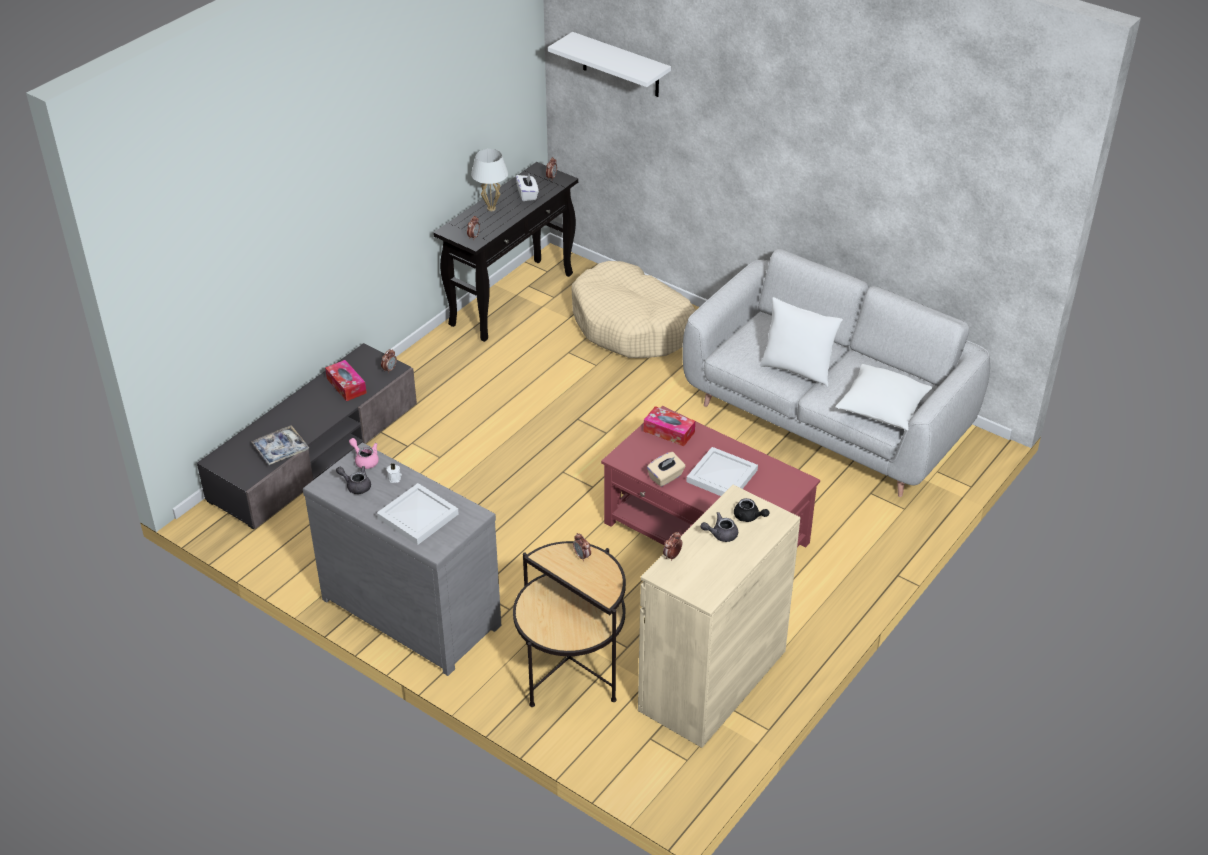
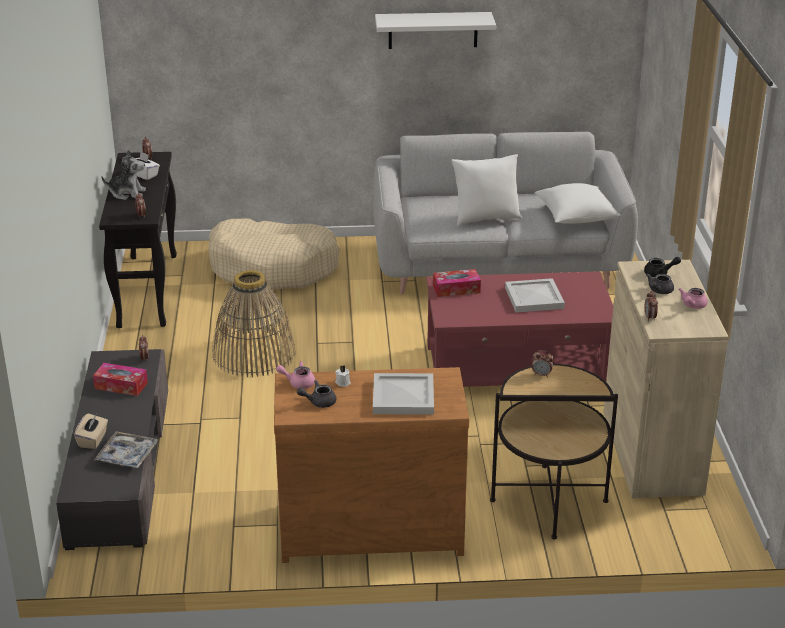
camera: 40 degrees left, 10 degrees down
(413, 608) = (369, 527): grey dresser -> brown dresser
(491, 209) = (127, 193): white table lamp -> plush toy
(518, 403) = (253, 354): none -> basket
(620, 65) = (197, 23): white shelf -> white shelf (433, 30)
(666, 477) = (497, 316): beige tissue box -> beige tissue box (93, 440)
(726, 565) = (692, 305): none -> pink teapot

